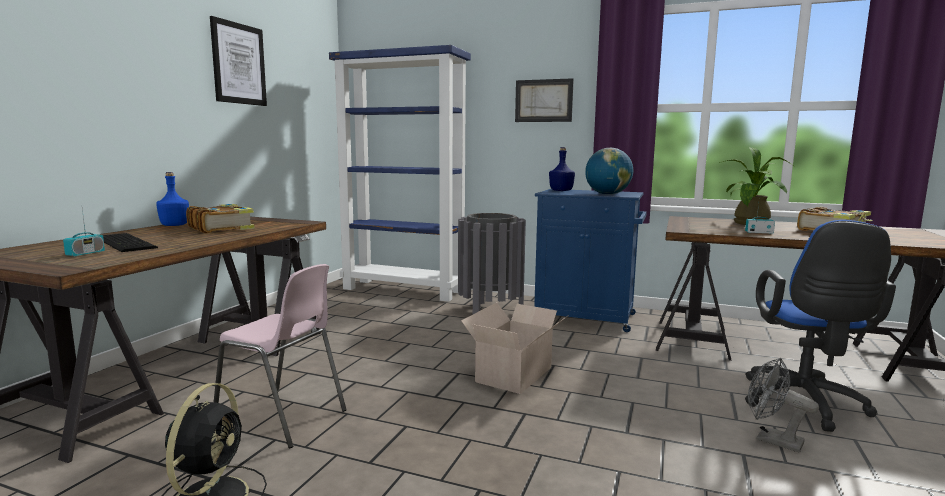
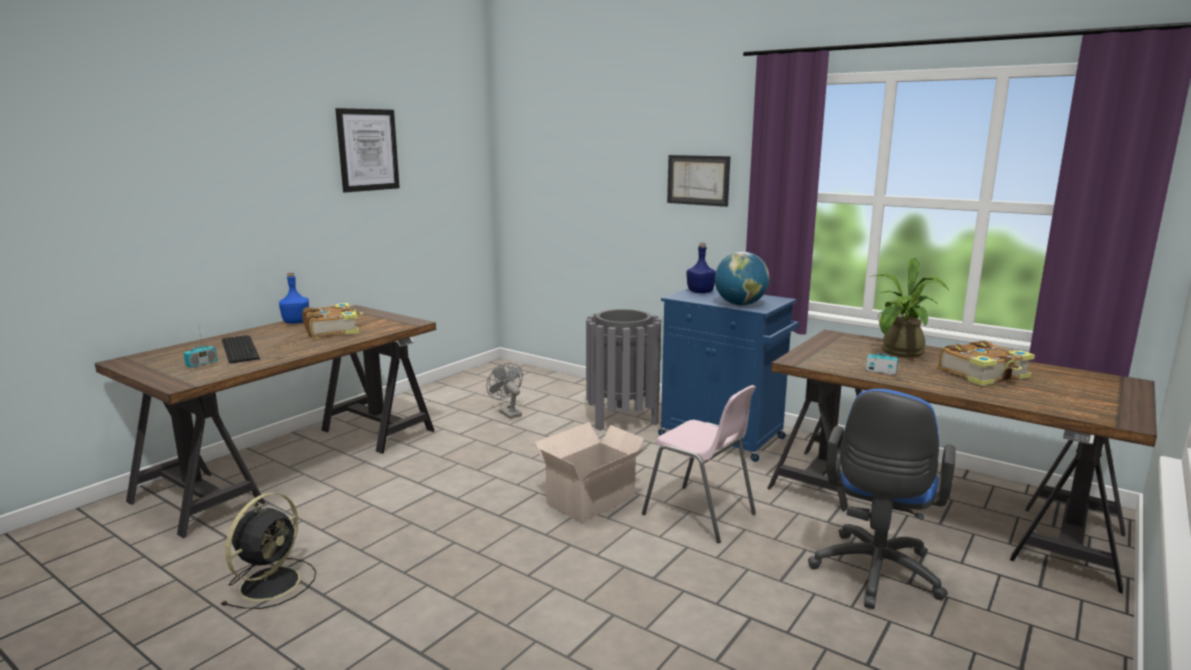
camera: 15 degrees right, 5 degrees up
(282, 418) = (355, 520): pink chair -> pink chair (700, 514)
(404, 290) = (549, 382): blue bookcase -> none
(771, 440) = (796, 607): grey fan -> grey fan (507, 413)

